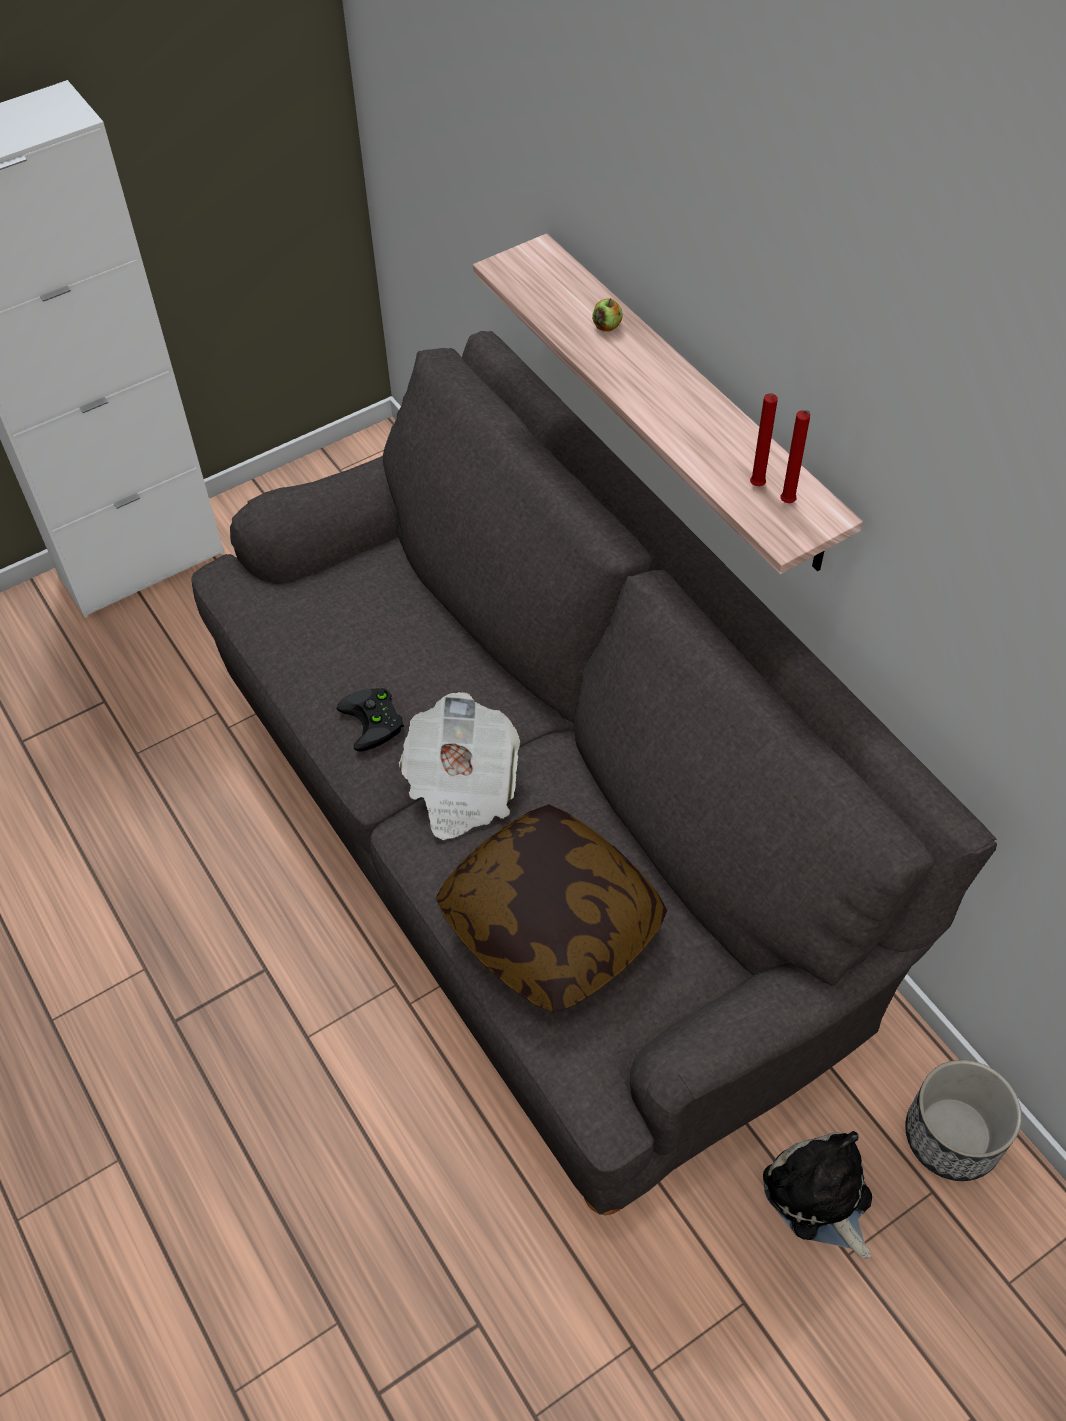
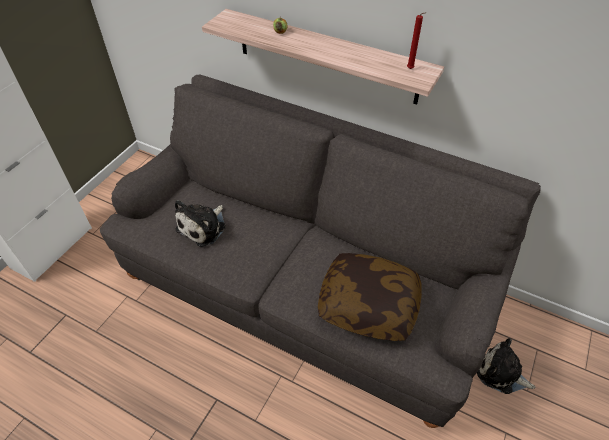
camera: 30 degrees left, 5 degrees down
(357, 646) = (203, 227): none -> plush toy
(375, 722) = (233, 255): black game controller -> none
(461, 786) = (290, 265): newspaper -> none
(756, 487) = (393, 67): red candle -> none
(953, 1136) = (528, 324): planter -> none

